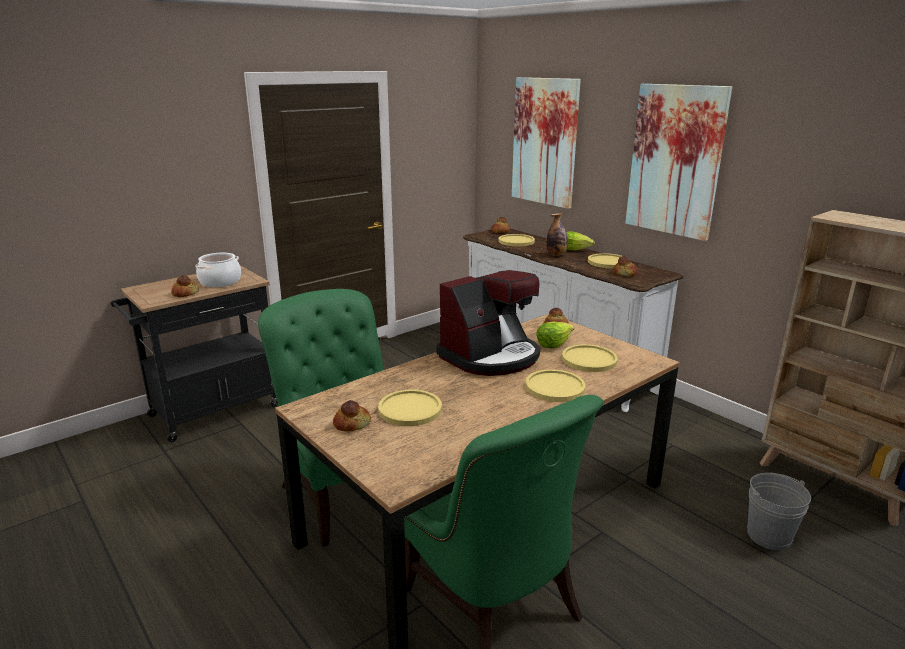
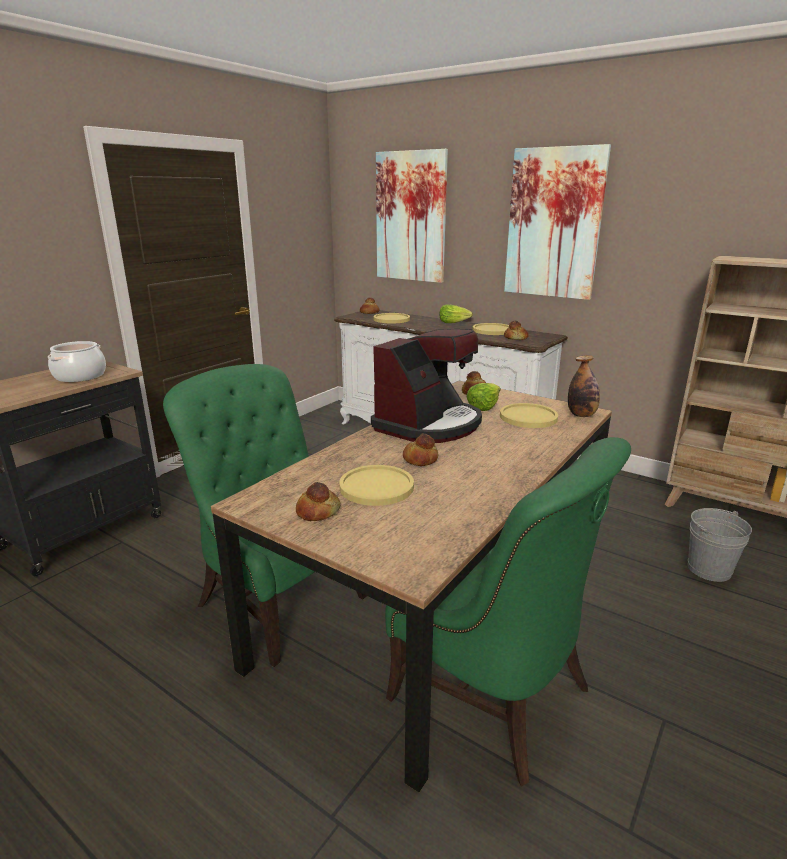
camera: 15 degrees left, 0 degrees up
(185, 293) = (39, 391): bread -> bread (420, 459)
(555, 387) = (514, 446): yellow plate -> none
(556, 254) = (439, 327): bottle -> bottle (581, 415)

